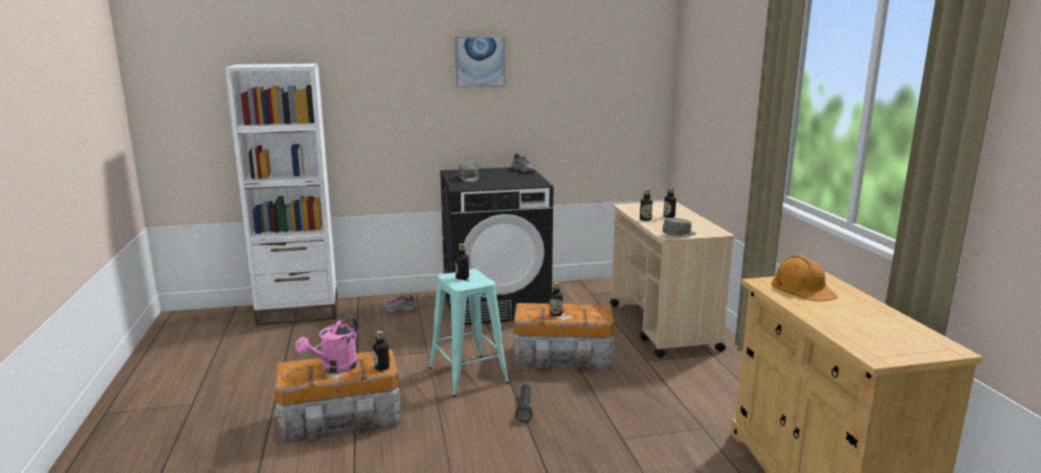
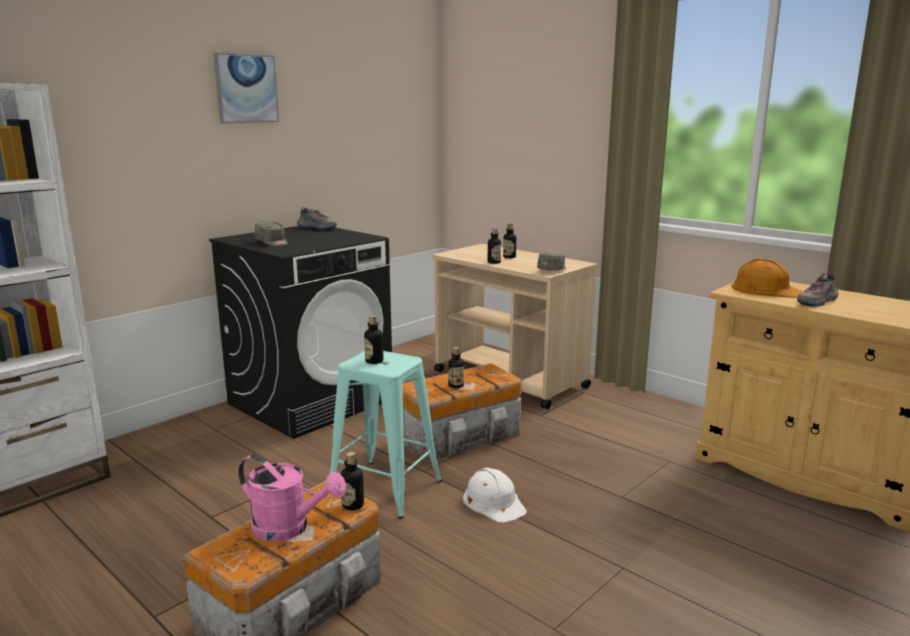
camera: 35 degrees left, 0 degrees up
(335, 368) = (289, 528): pink watering can -> pink watering can turned 60 degrees counterclockwise
(399, 310) = (194, 441): shoe -> shoe (817, 302)
(525, 408) = (494, 502): black flashlight -> white hard hat

